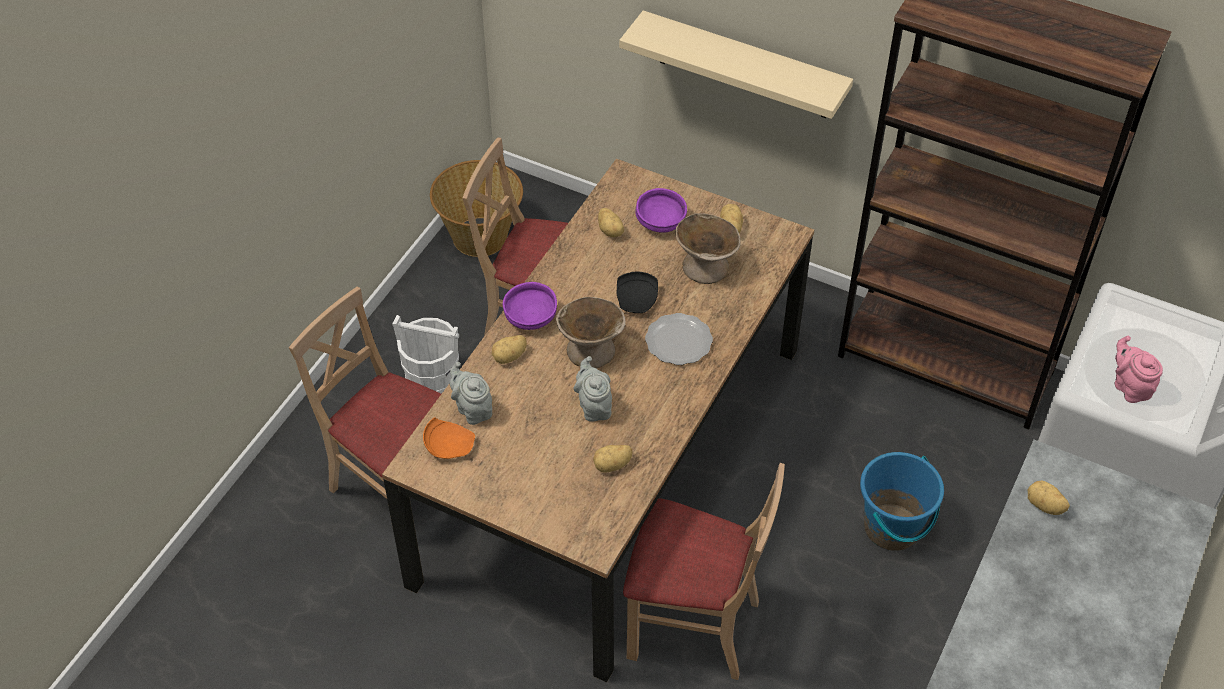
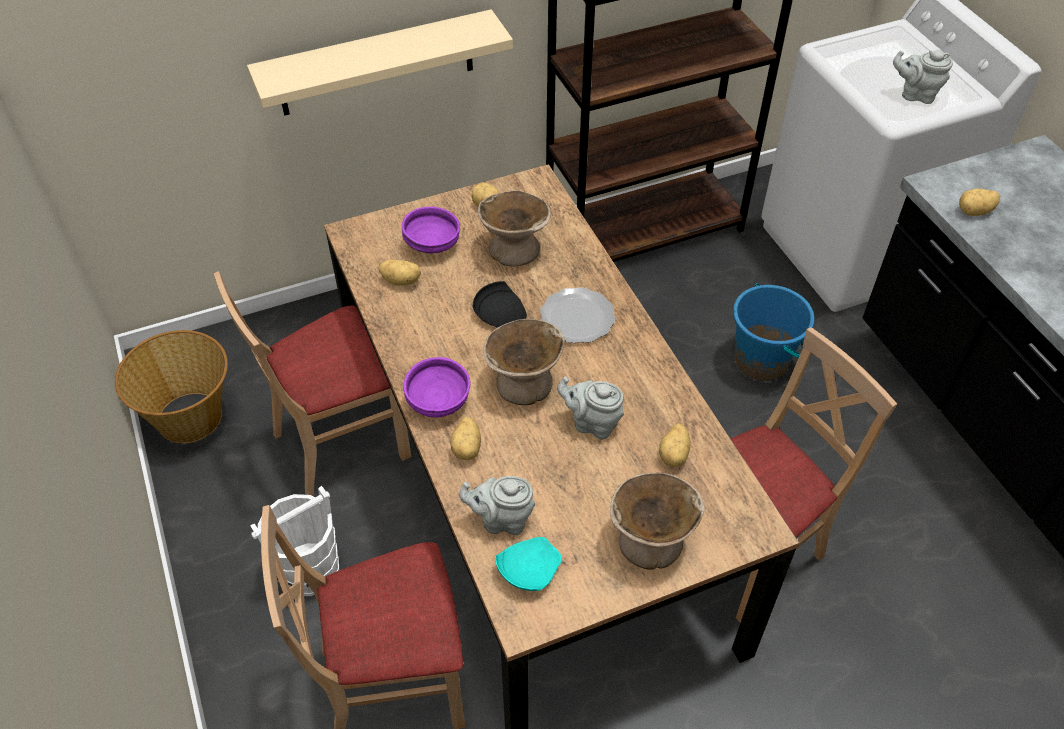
camera: 50 degrees left, 0 degrees up
(449, 445) = (527, 570): orange plate -> turquoise plate
(529, 494) = (650, 542): none -> beige bowl
(1130, 387) = (915, 94): pink teapot -> grey teapot

